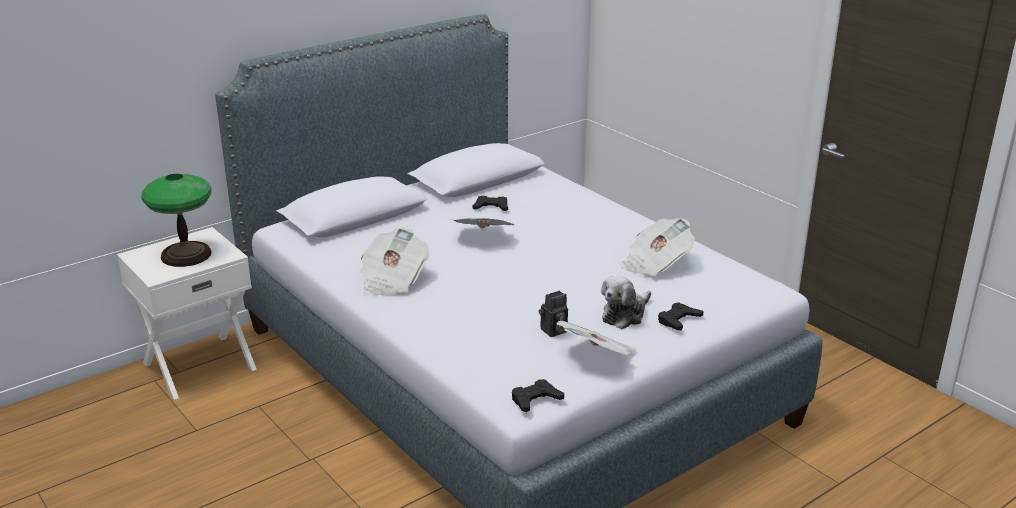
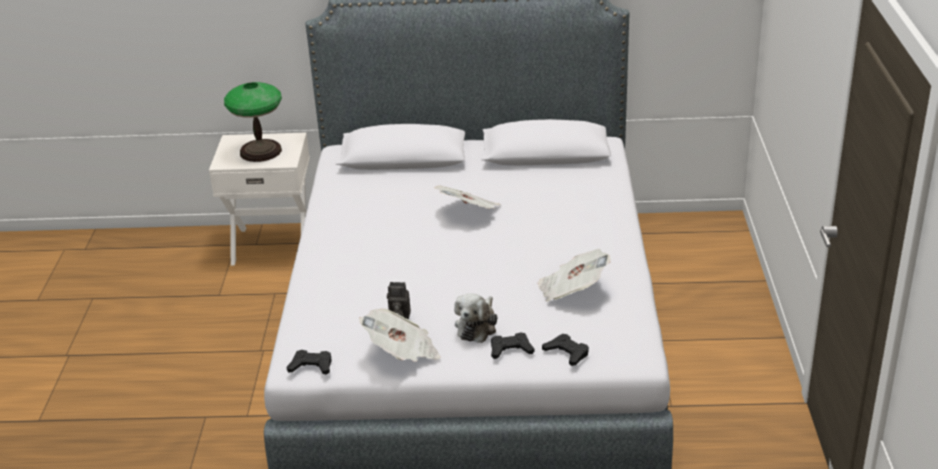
camera: 40 degrees right, 5 degrees up
(392, 280) = (352, 225): newspaper -> none
(491, 207) = (517, 185): black game controller -> black game controller (567, 353)
(625, 315) = (477, 326): plush toy -> plush toy turned 60 degrees counterclockwise

